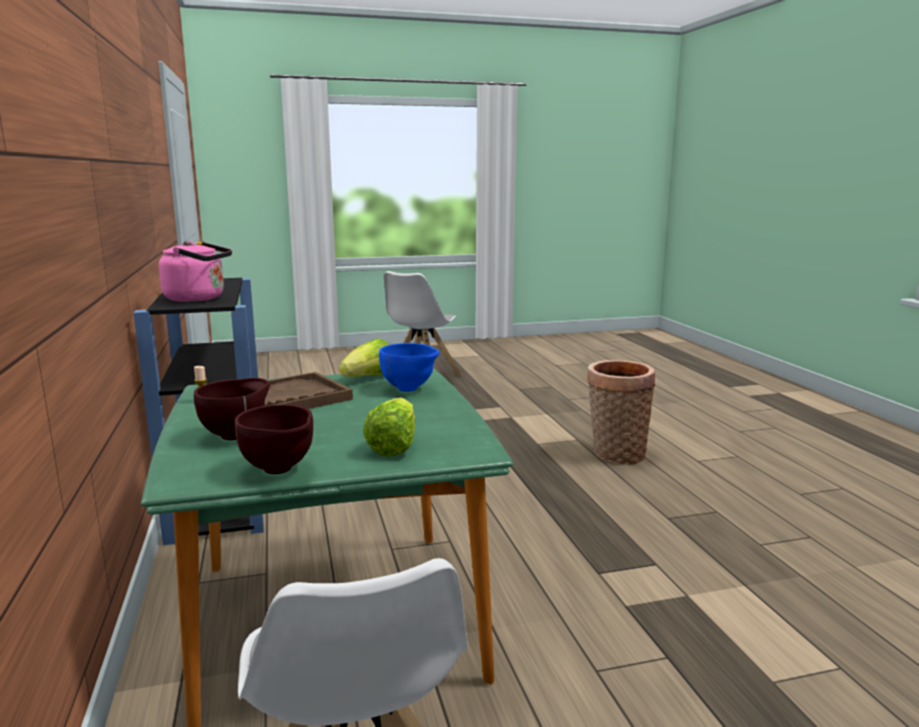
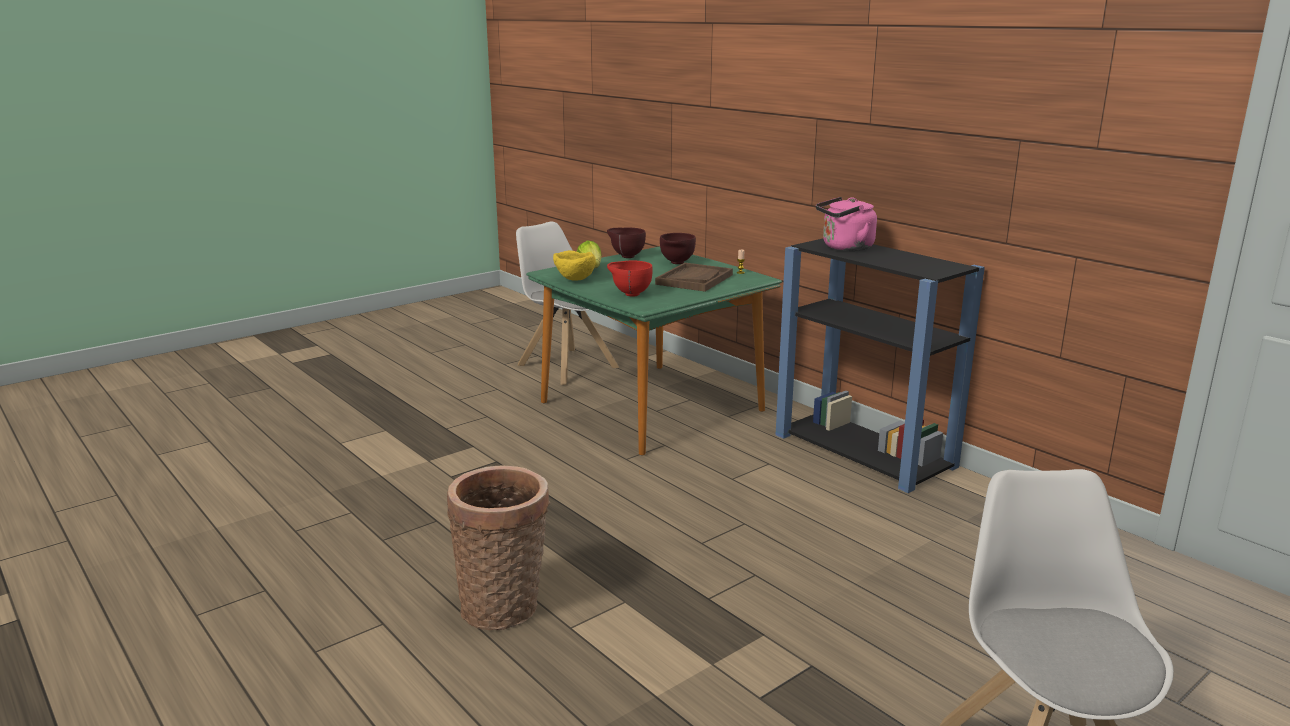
camera: 155 degrees right, 5 degrees up
(369, 378) = (672, 298): lettuce -> none
(410, 389) = (630, 294): blue bowl -> red bowl
(452, 424) = (574, 280): none -> yellow bowl

